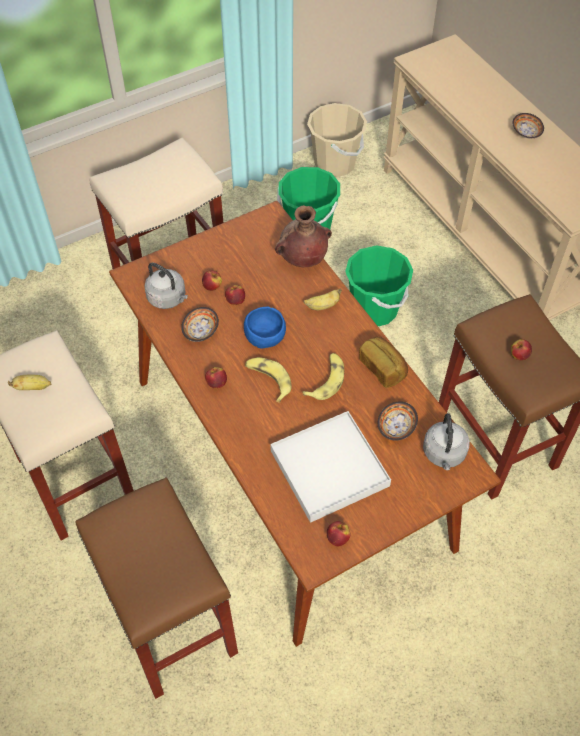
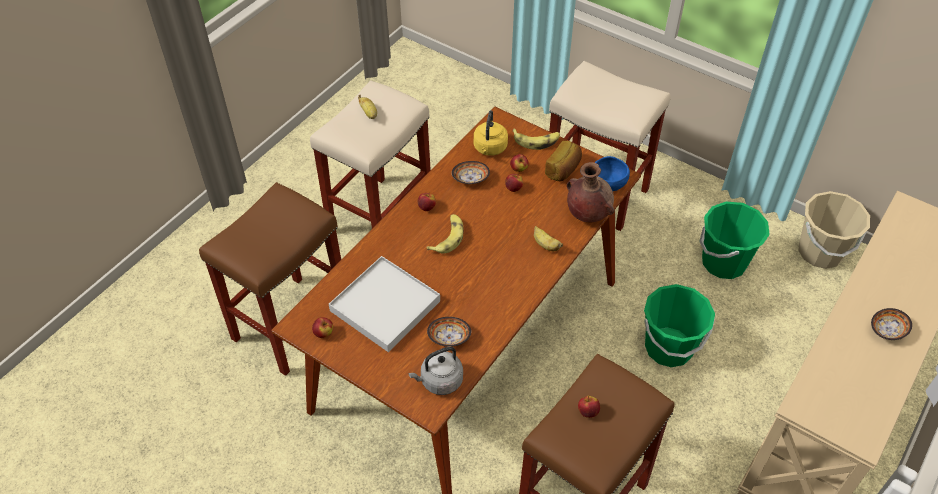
camera: 65 degrees right, 5 degrees down
(168, 298) = (490, 149): grey kettle -> yellow kettle
(265, 335) = (491, 219): blue bowl -> blue bowl (609, 182)
(326, 380) = (470, 274): banana -> banana (536, 141)
(383, 368) = (505, 308): bread -> bread (563, 169)

